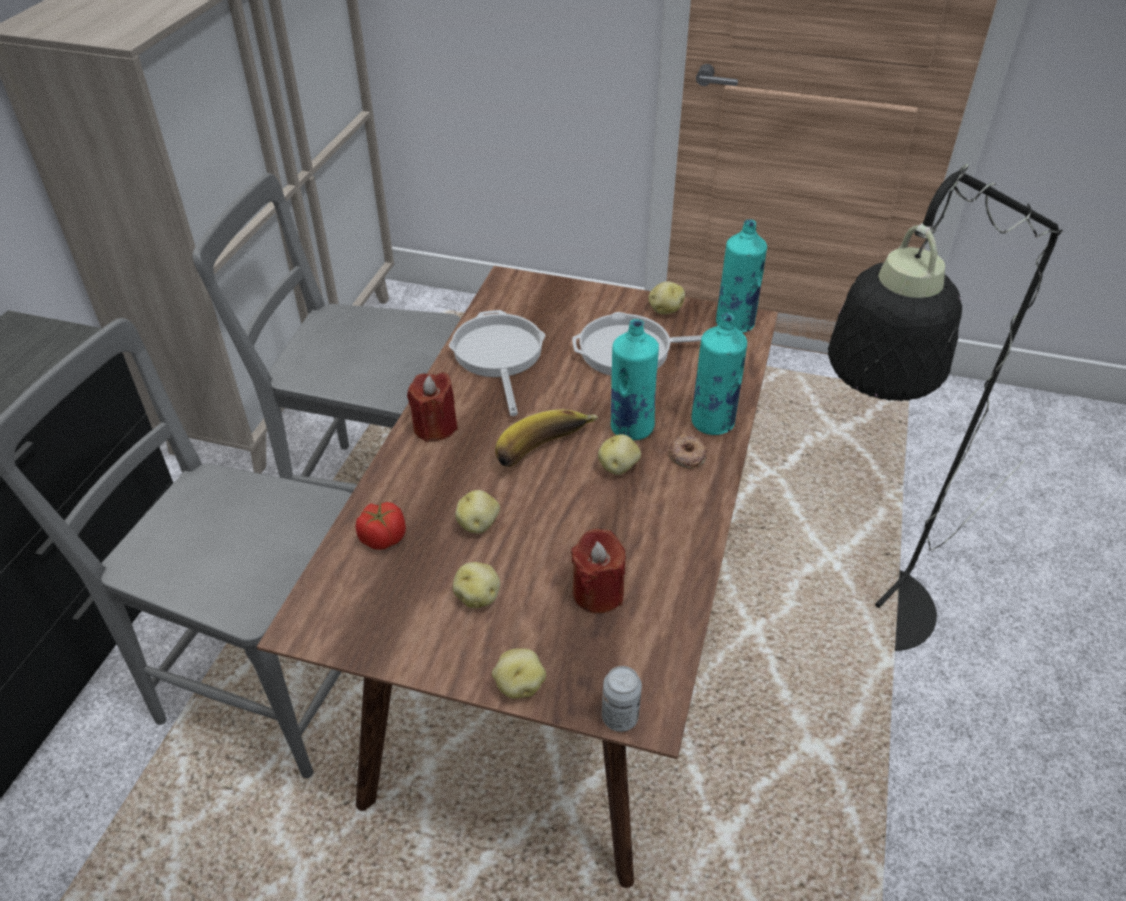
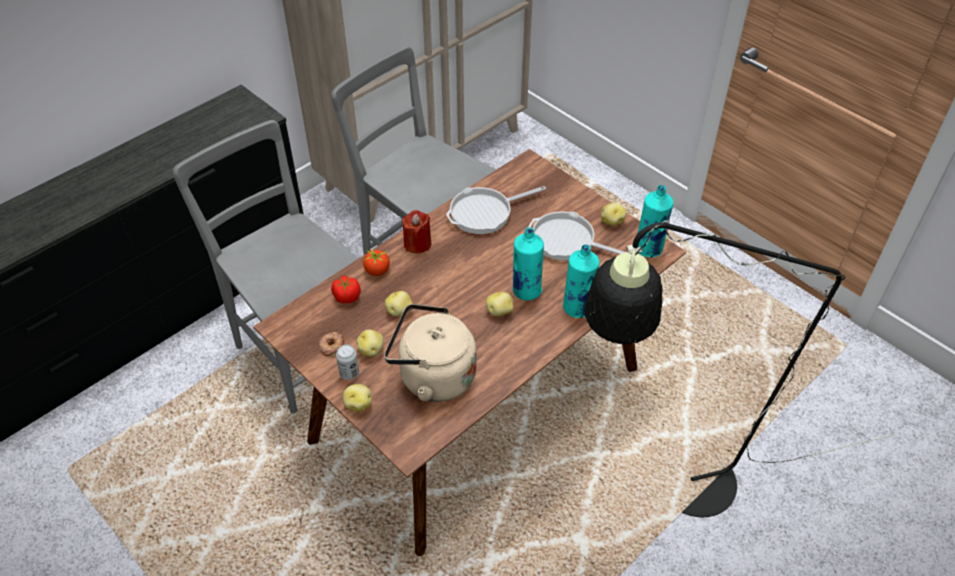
camera: 30 degrees right, 5 degrees up
(403, 484) = (377, 271): none -> tomato
(498, 356) = (485, 213): frying pan -> frying pan turned 135 degrees counterclockwise
(546, 452) = (466, 285): banana -> none
(598, 593) = (432, 376): red candle -> beige kettle
(620, 717) = (394, 444): can -> can (349, 373)
(687, 455) = (545, 321): donut -> donut (331, 346)

